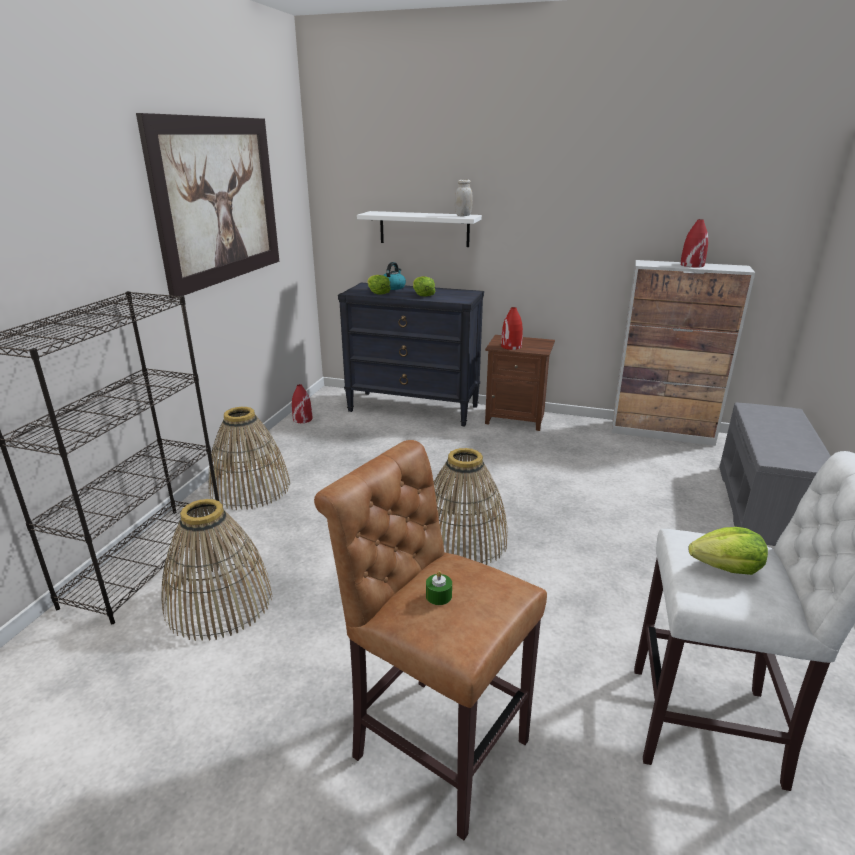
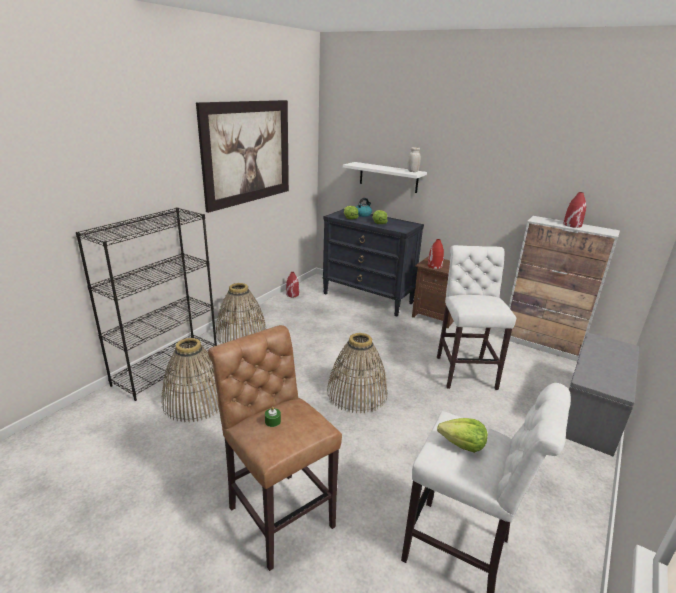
camera: 15 degrees right, 0 degrees up
(588, 481) = (464, 370): none -> white stool

